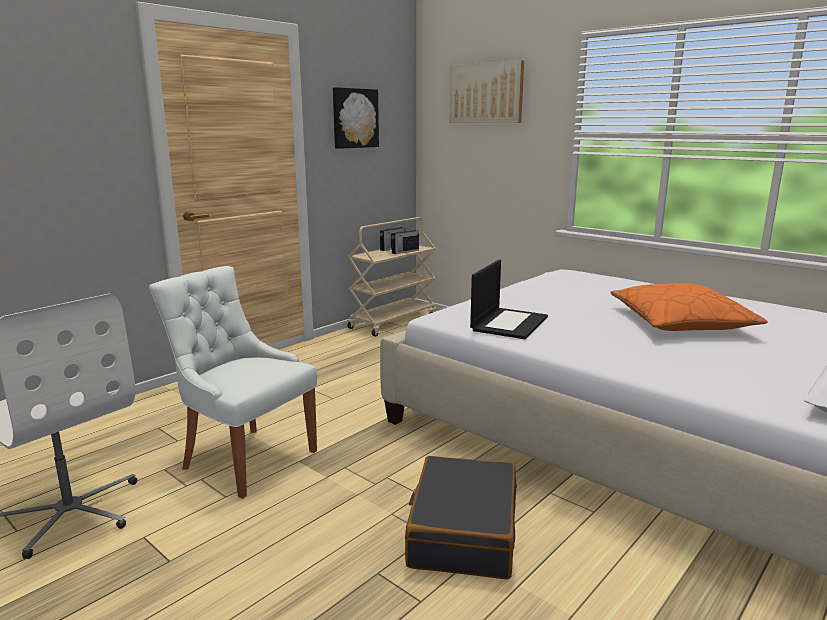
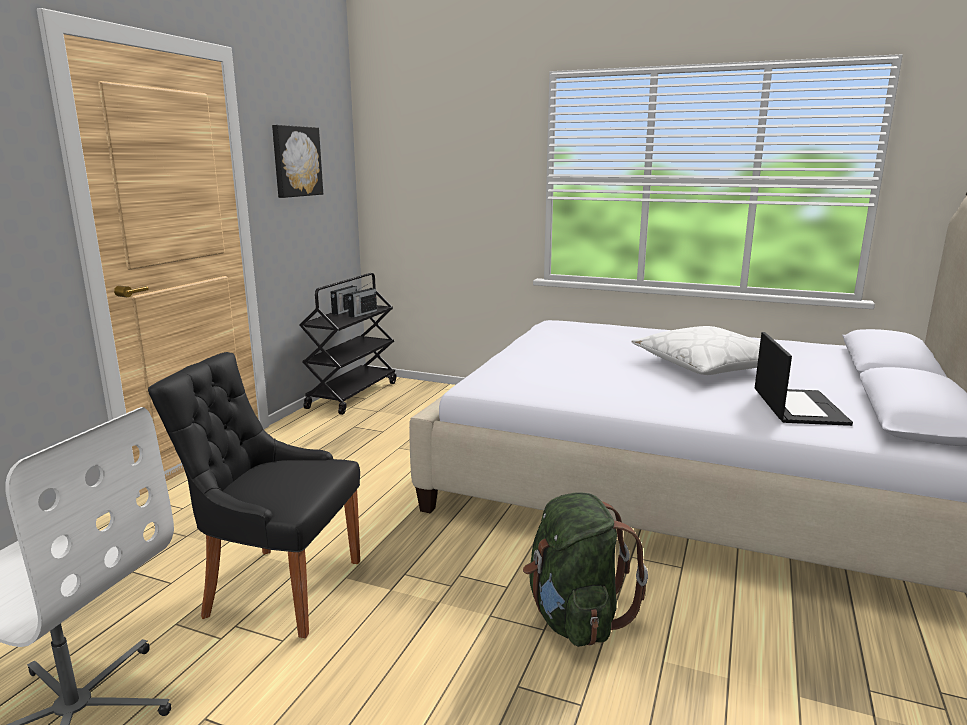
camera: 20 degrees left, 0 degrees up
(246, 458) = (278, 587): white chair -> black chair
(393, 321) = (352, 394): beige cart -> black cart
(462, 531) = (575, 617): black suitcase -> green backpack
(486, 93) = (442, 133): picture -> none
(509, 323) = (554, 384): laptop -> laptop (797, 406)
(680, 322) = (705, 365): orange pillow -> white pillow

